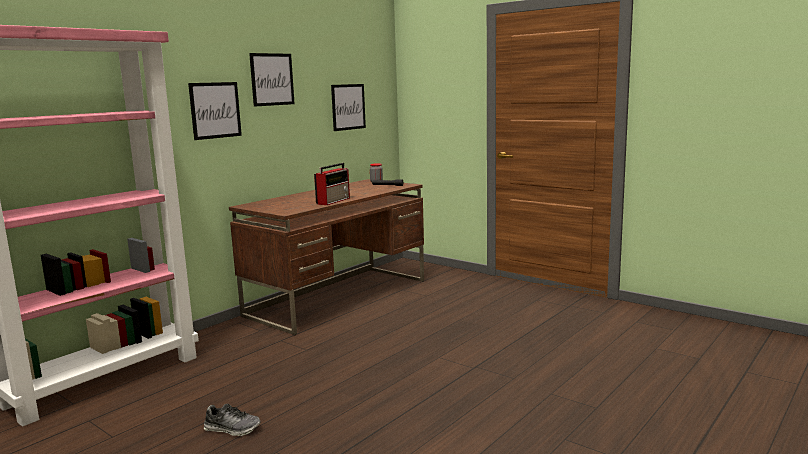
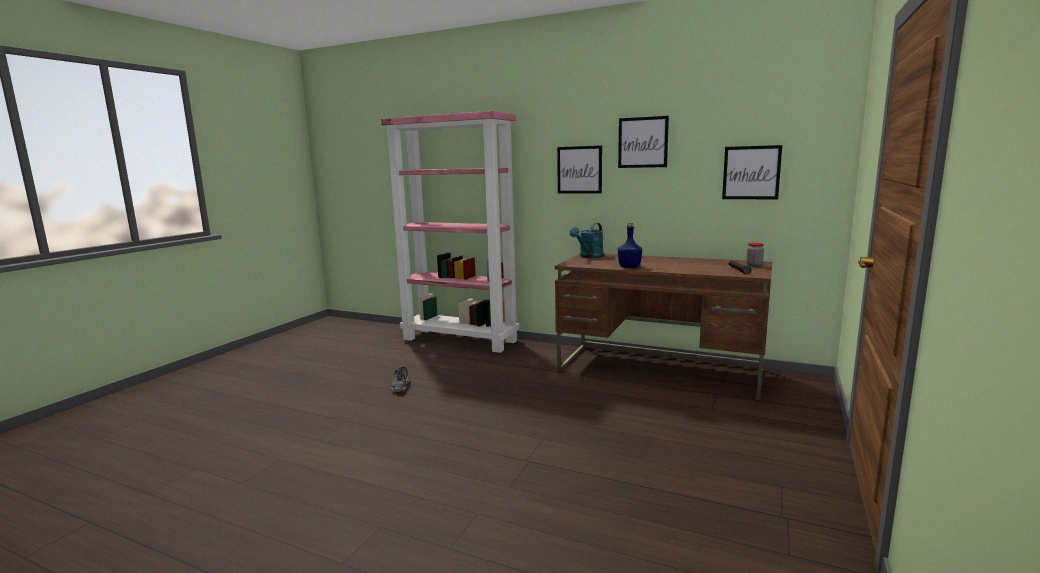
camera: 75 degrees right, 0 degrees up
(260, 206) = (589, 257): none -> turquoise watering can
(334, 201) = (630, 267): radio -> blue bottle

